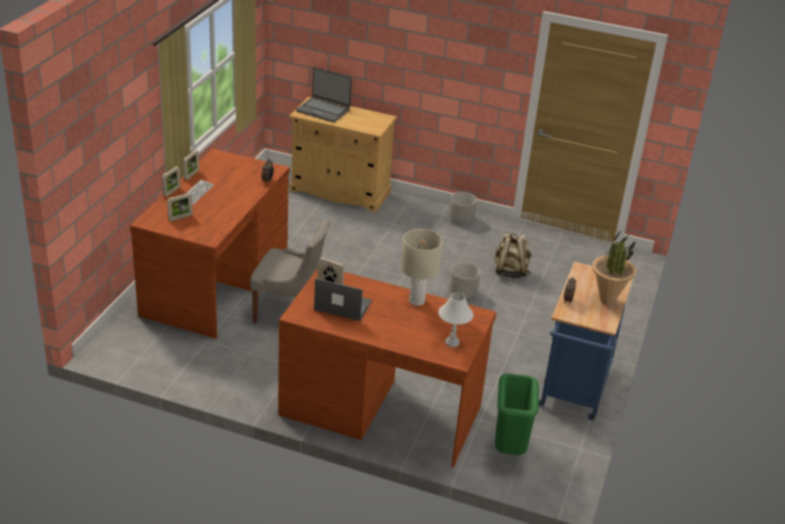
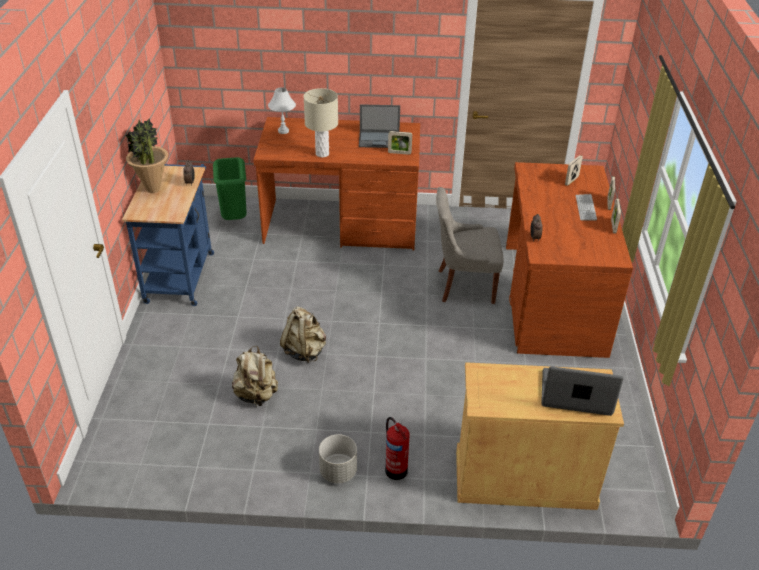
camera: 165 degrees right, 5 degrees up
(422, 212) = (395, 469): none -> fire extinguisher
(463, 292) = (305, 351): grey planter -> beige backpack

